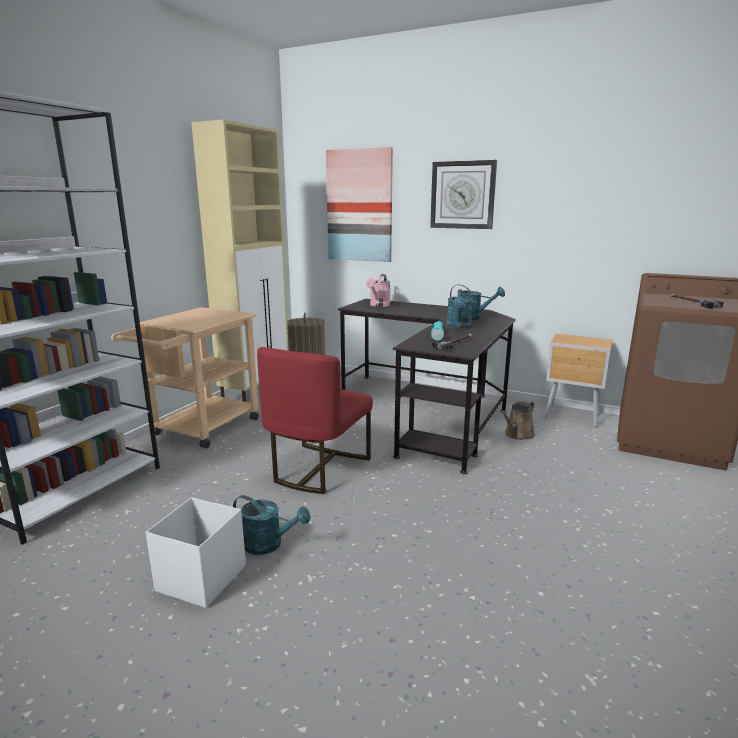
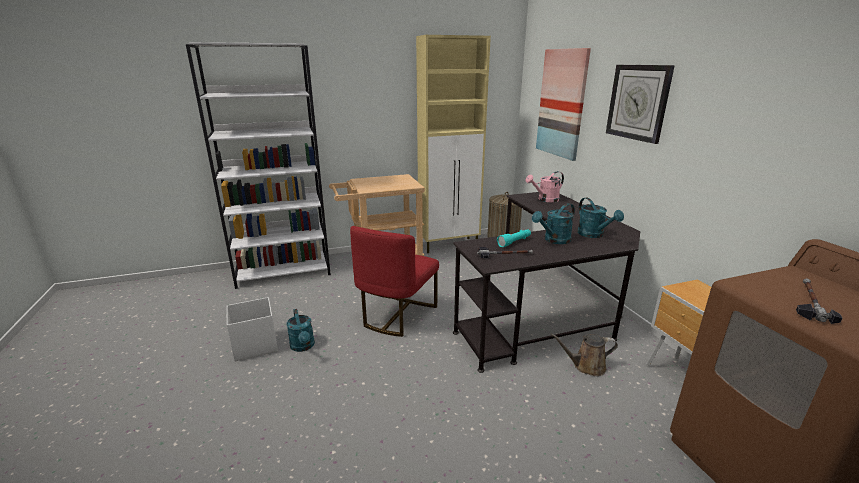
camera: 45 degrees right, 5 degrees up
(317, 469) = (396, 315): red chair -> red chair turned 45 degrees counterclockwise

